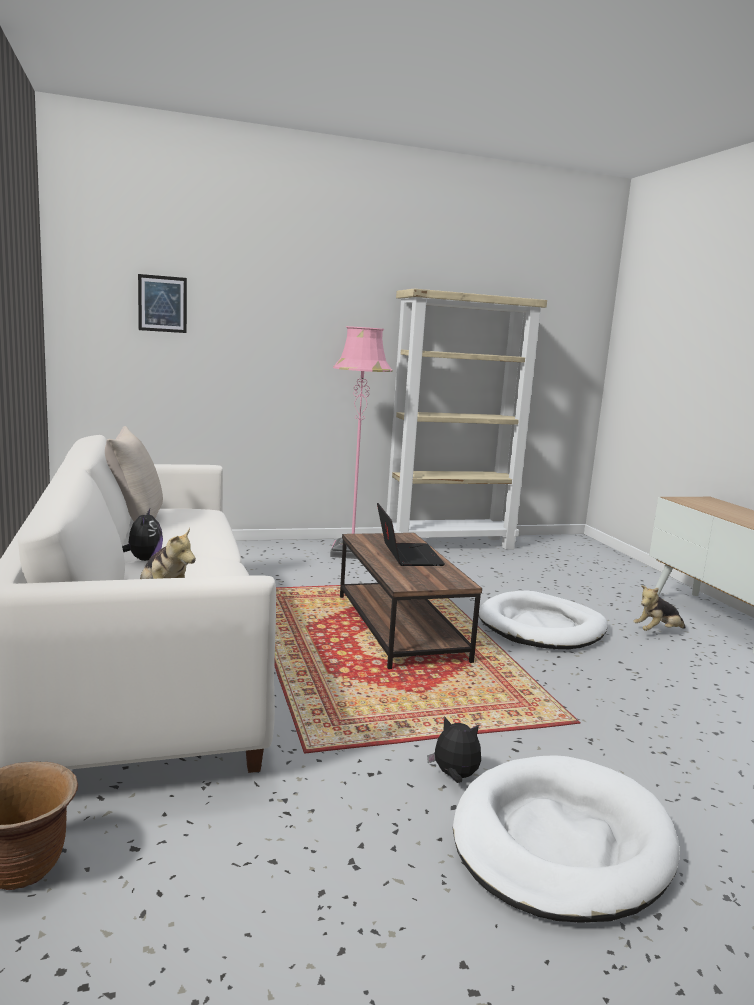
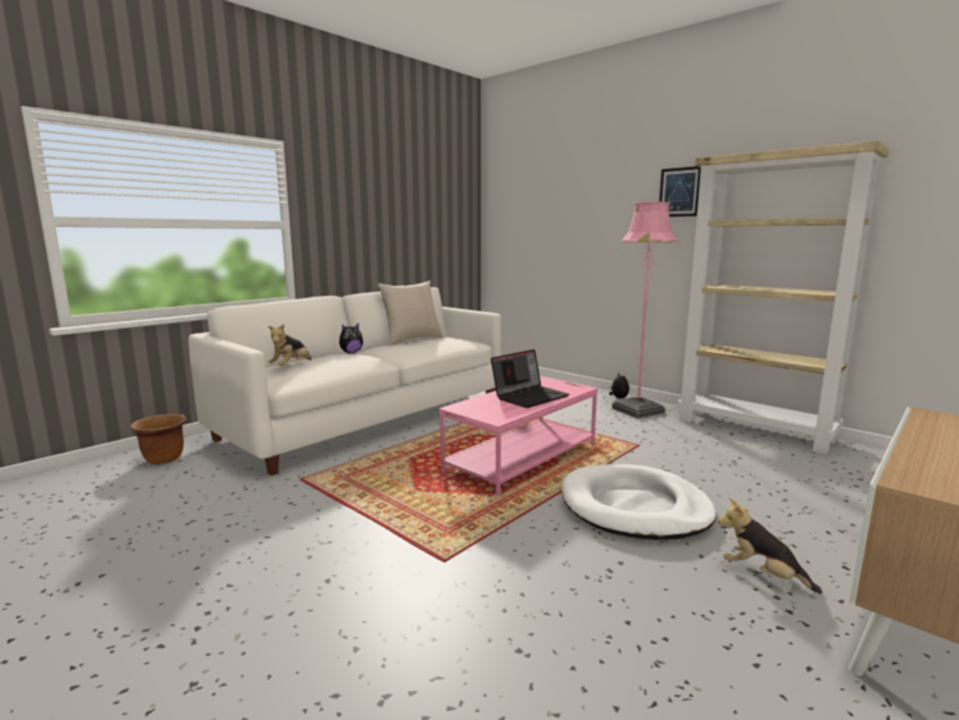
camera: 60 degrees right, 0 degrees up
(162, 304) = (537, 202): picture -> picture (679, 192)
(399, 627) = (522, 458): brown coffee table -> pink coffee table
(454, 777) = (306, 528): plush toy -> plush toy (618, 398)
(561, 842) = (242, 586): white dog bed -> none

